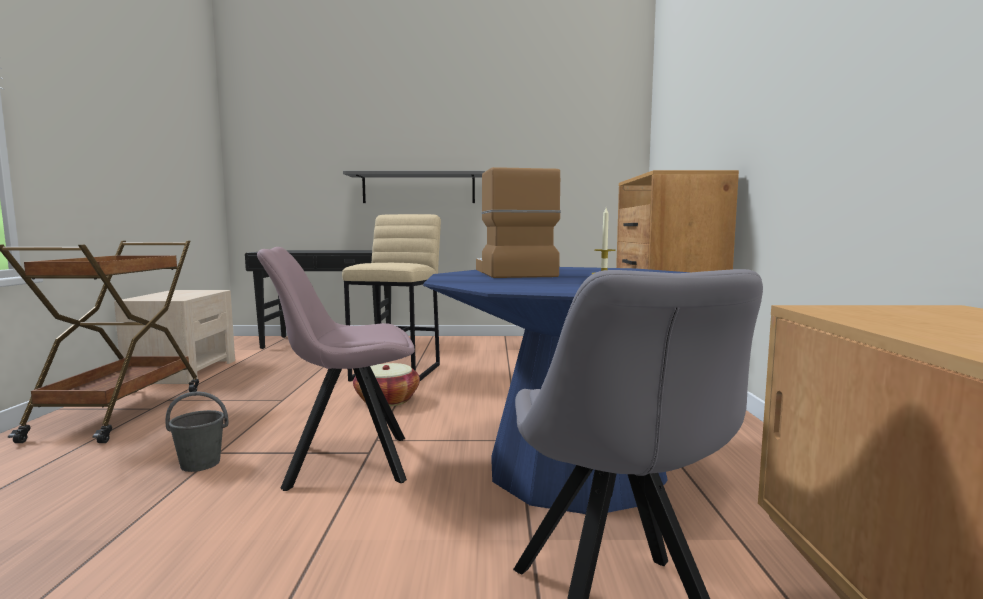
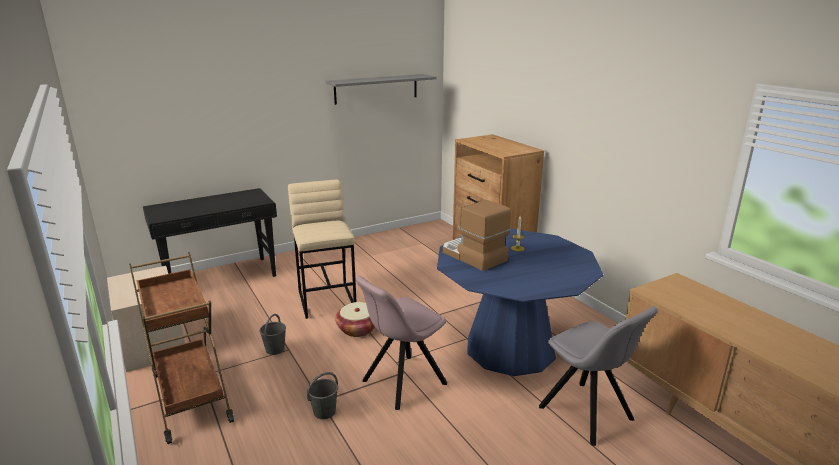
camera: 30 degrees left, 15 degrees up
(270, 397) = (275, 349): none -> grey bucket
(418, 188) = (273, 133): grey shelf -> grey shelf (376, 89)

